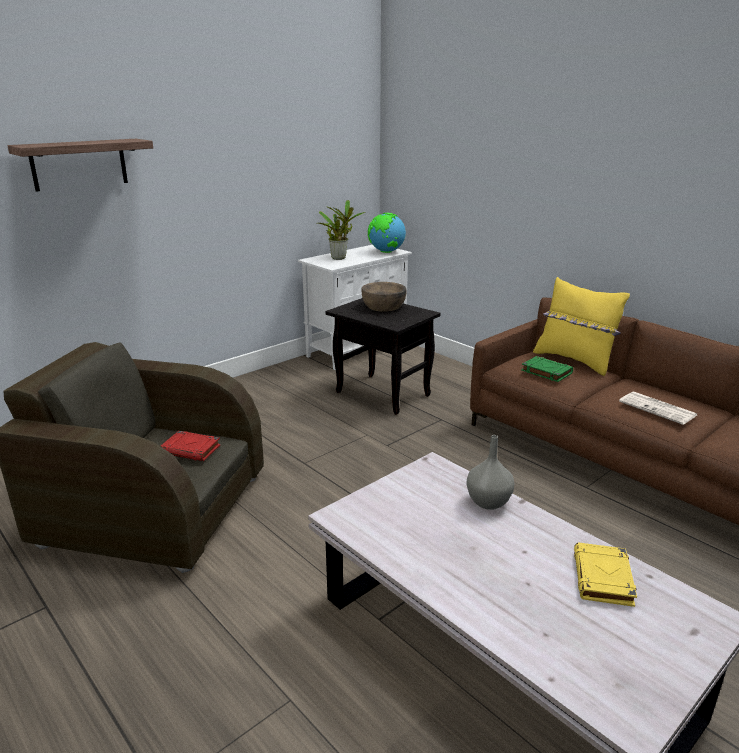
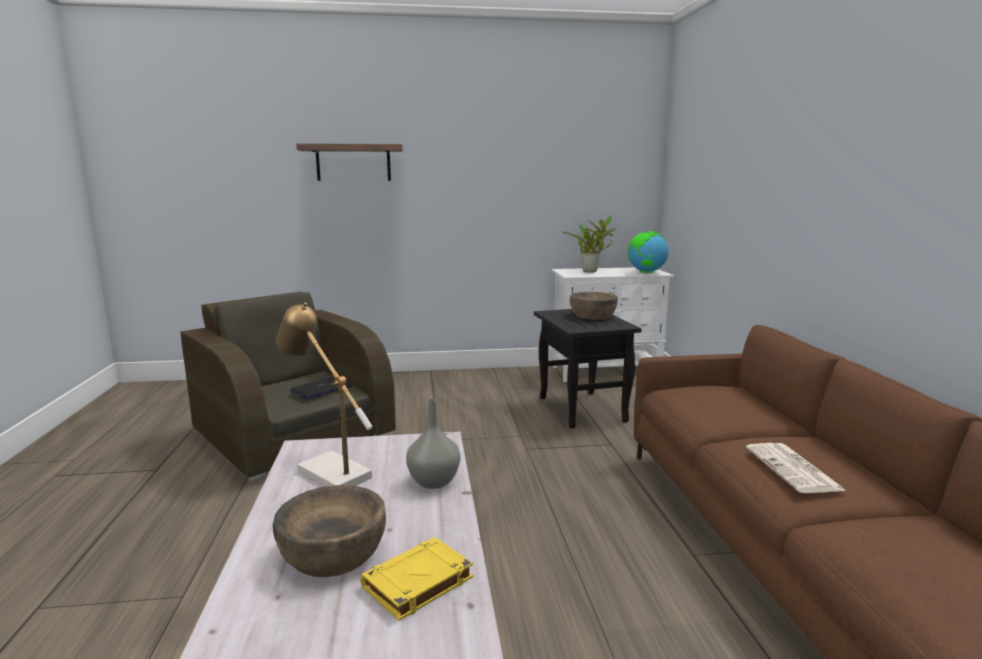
camera: 35 degrees right, 10 degrees down
(191, 449) = (321, 389): red book -> laptop
(400, 528) = (327, 472): none -> table lamp
(522, 586) = (333, 553): none -> brown bowl
(546, 372) = (702, 403): green book -> none
(574, 360) = (763, 403): yellow pillow -> none

